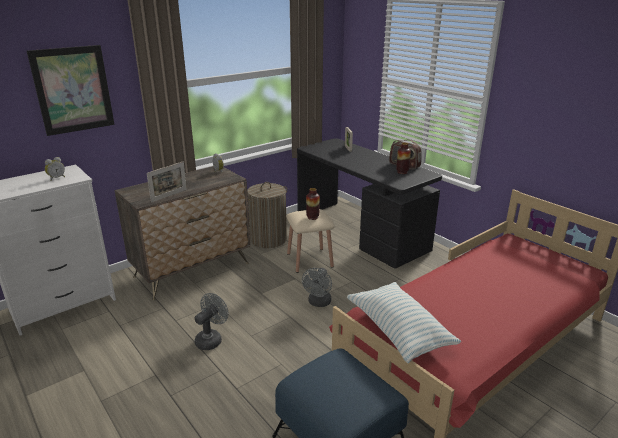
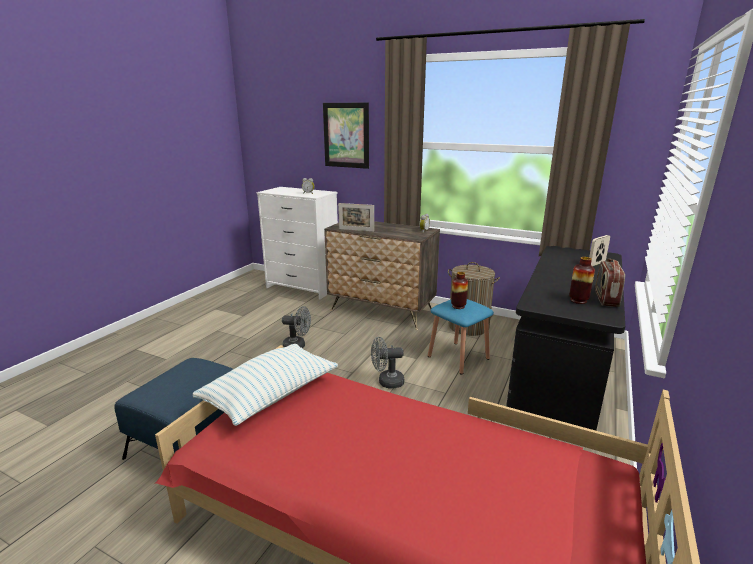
camera: 65 degrees right, 5 degrees down
(309, 260) = (458, 357): beige stool -> blue stool

